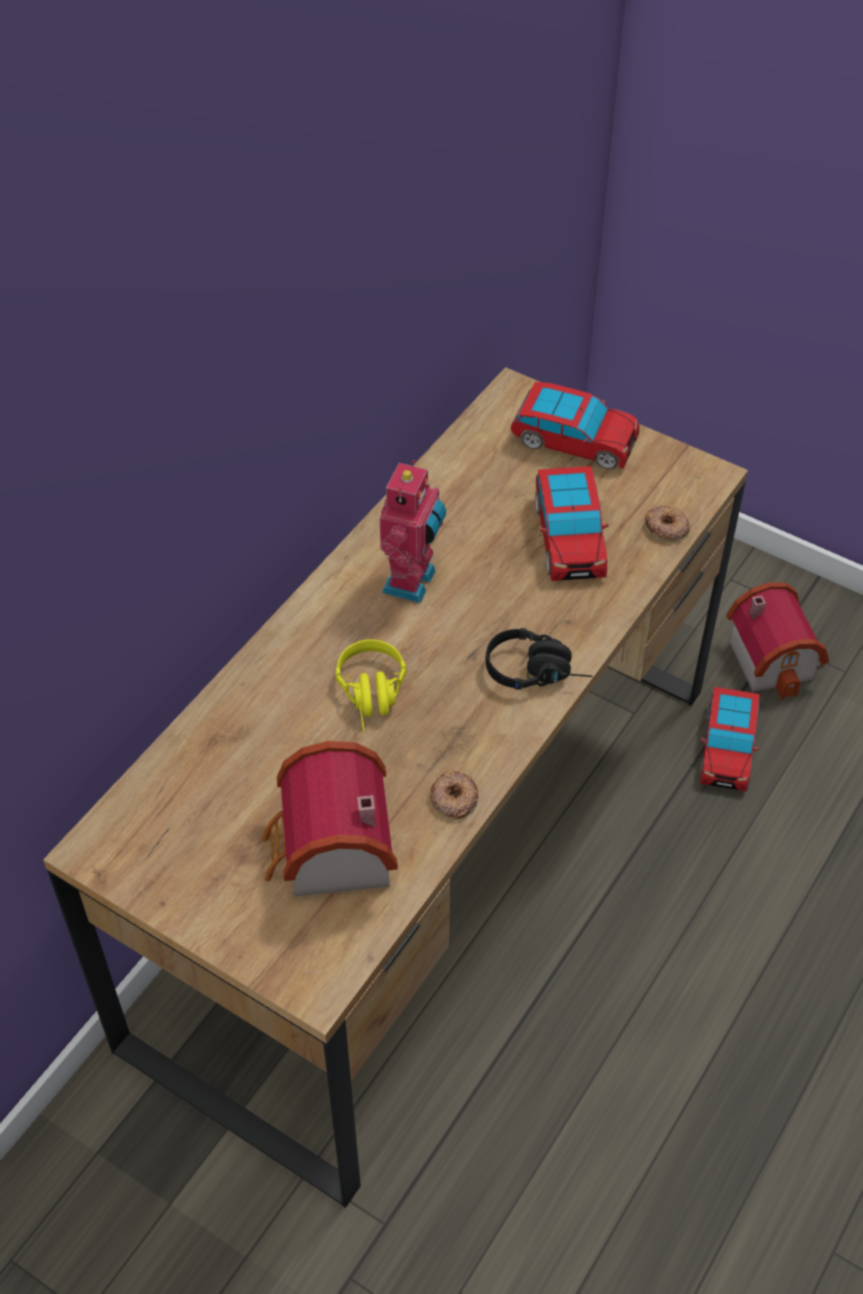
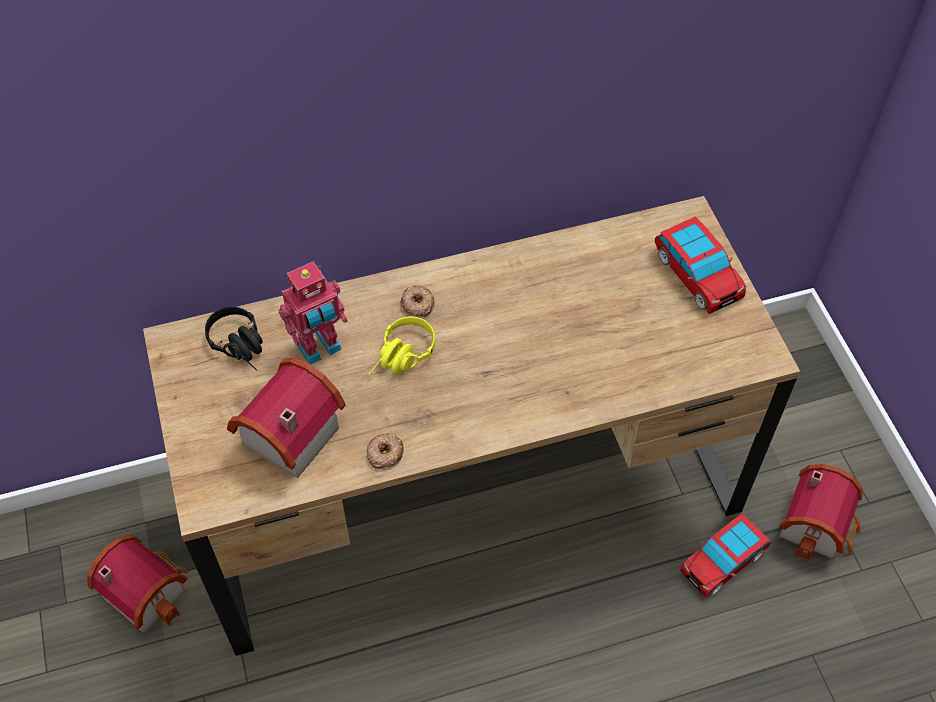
camera: 40 degrees right, 5 degrees up
(173, 1222) = (147, 590): none -> toy house
(413, 582) = (497, 302): toy robot -> toy robot (319, 348)
(538, 671) = (515, 411): black headphones -> black headphones (242, 347)
(569, 537) = (625, 337): toy car -> none
(666, 528) = (698, 373): donut -> donut (417, 304)

